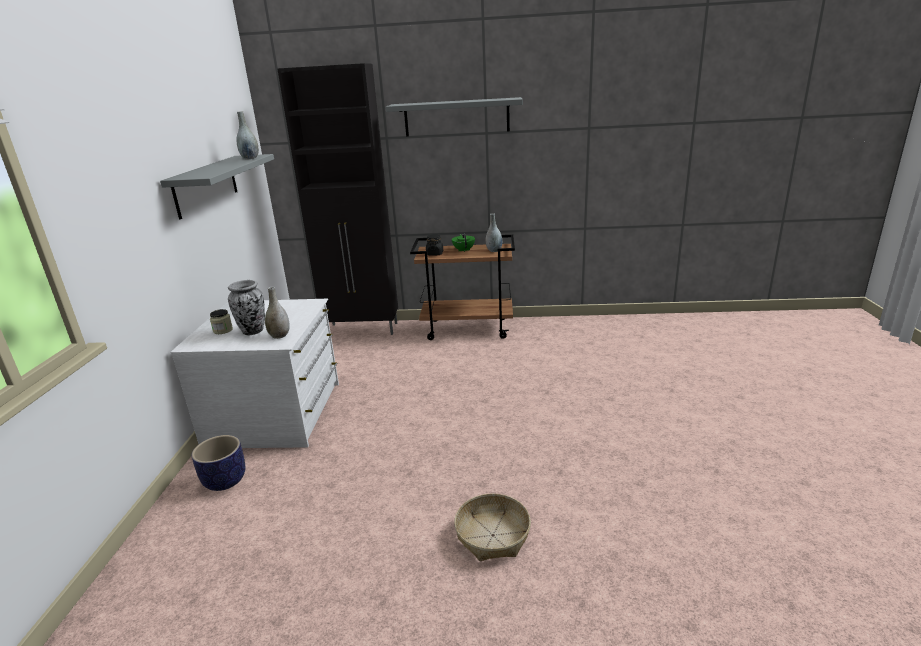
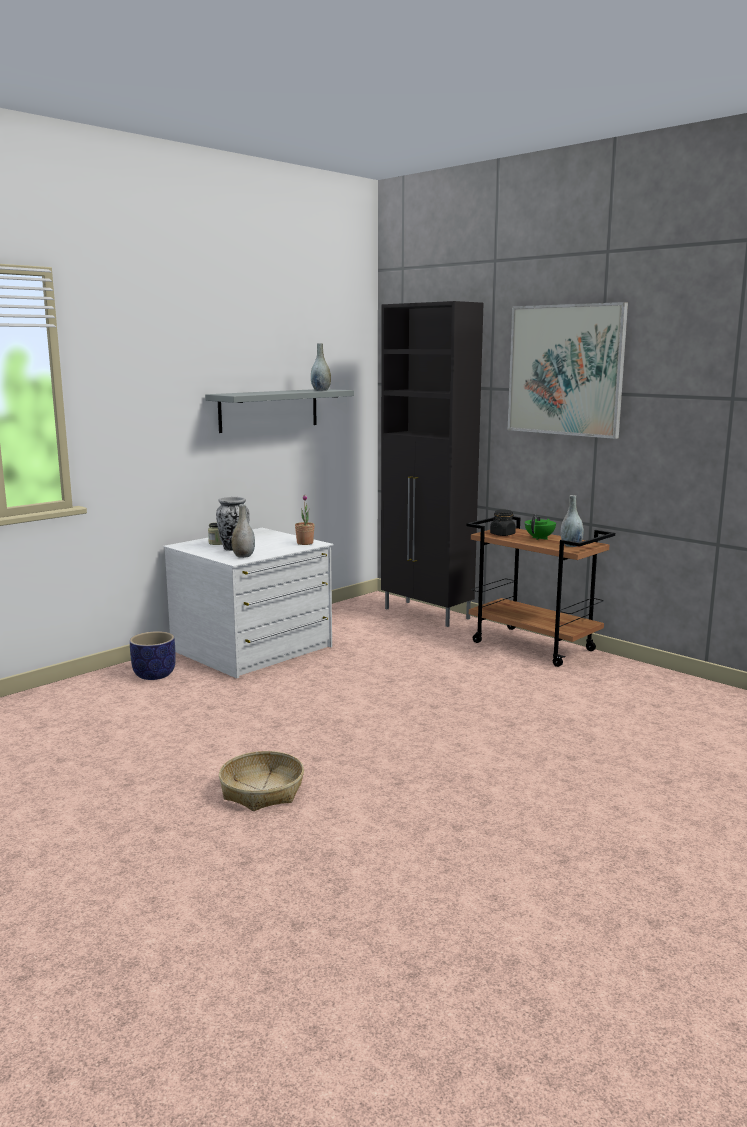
camera: 40 degrees right, 10 degrees down
(304, 305) = (305, 543): none -> potted plant
(456, 117) = (565, 370): grey shelf -> picture

